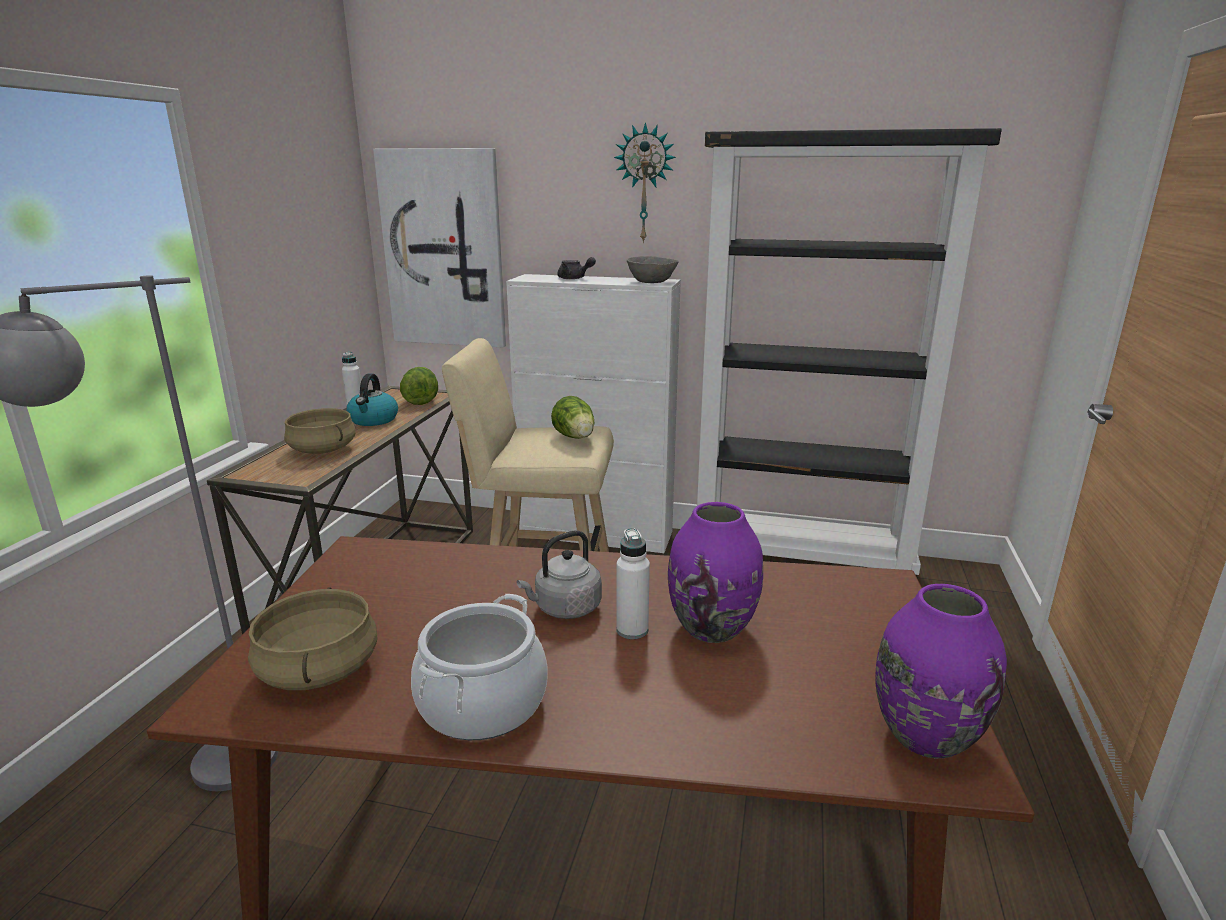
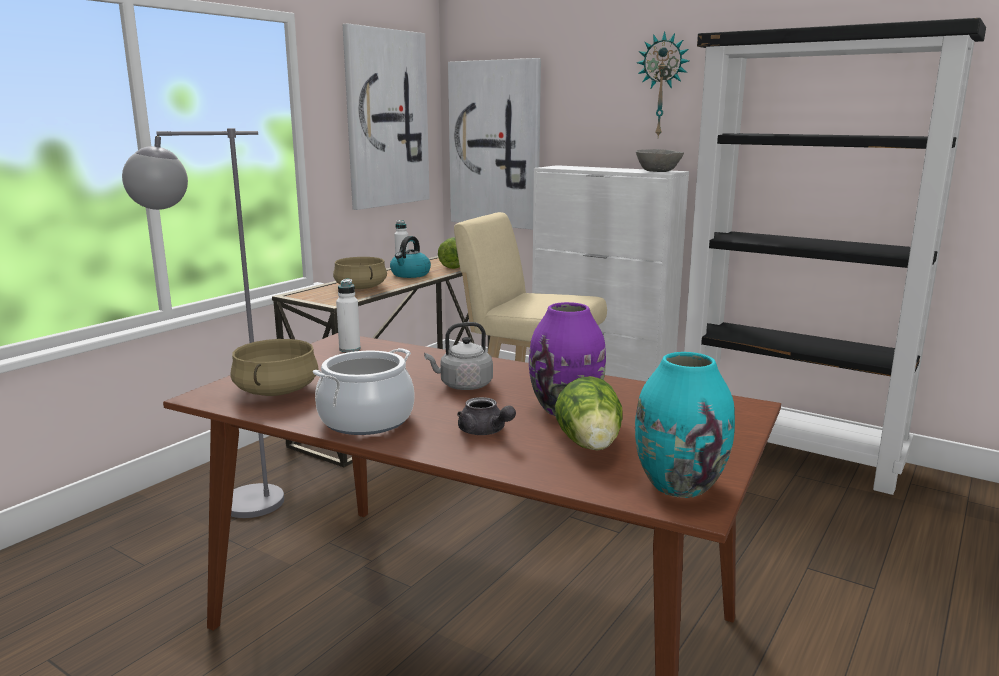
camera: 20 degrees right, 5 degrees down
(308, 224) = (386, 119): none -> picture
(574, 278) = (593, 168): grey teapot -> grey teapot (485, 432)
(575, 438) = (565, 300): lettuce -> lettuce (590, 446)
(632, 630) = (503, 402): white bottle -> white bottle (349, 349)
(925, 735) = (679, 485): purple vase -> turquoise vase

